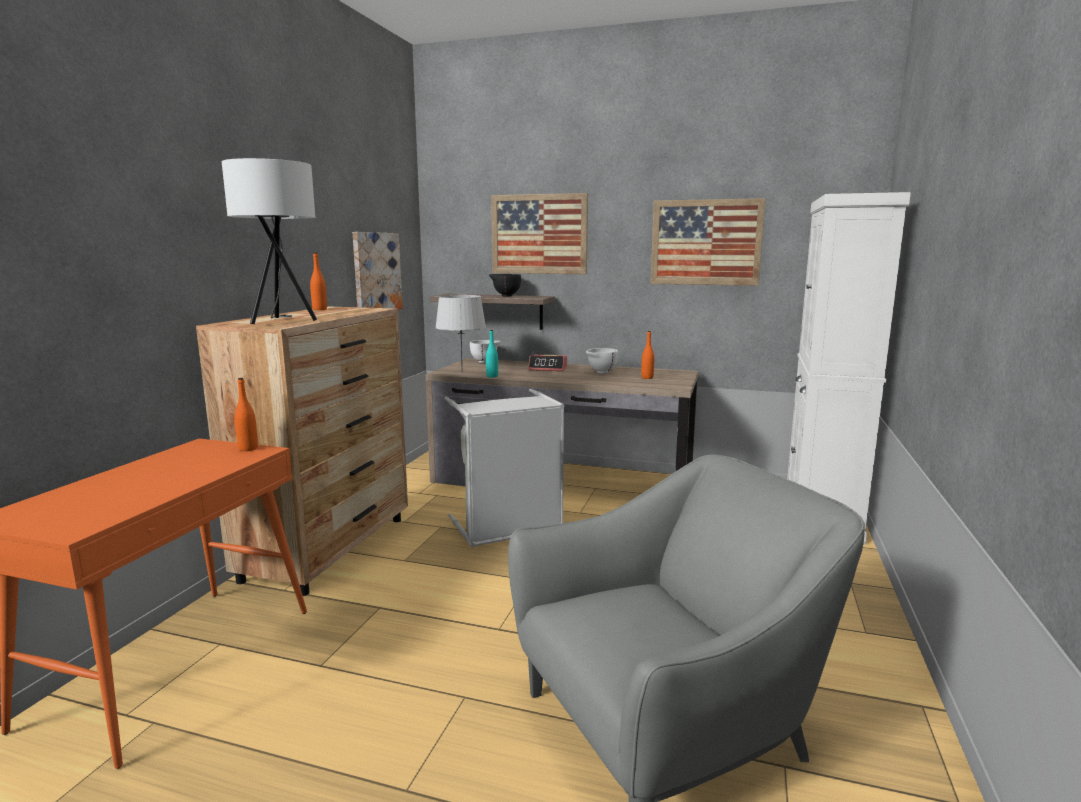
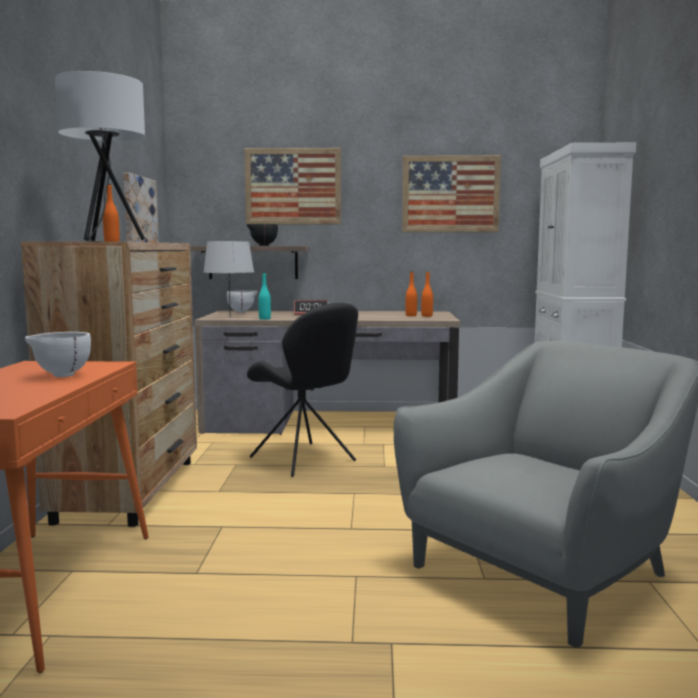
camera: 15 degrees left, 5 degrees down
(248, 448) = (93, 363): orange bottle -> orange bottle (427, 316)
(508, 529) = (304, 460): grey laundry basket -> black chair
(601, 372) = (364, 314): white bowl -> white bowl (60, 376)

